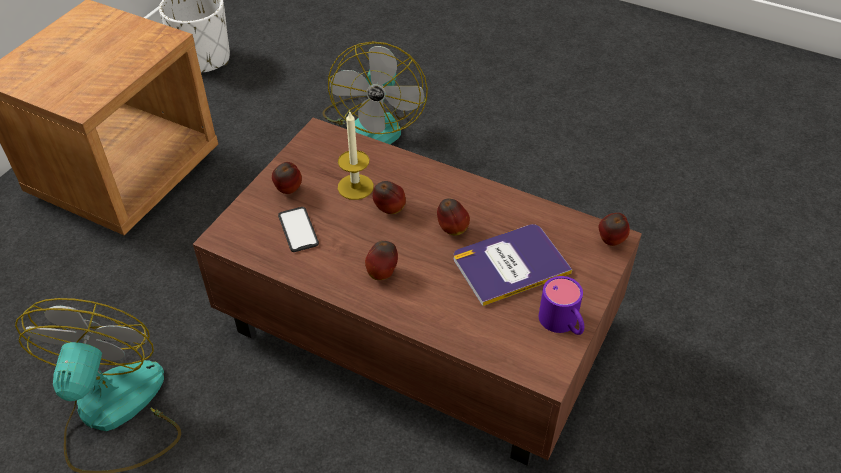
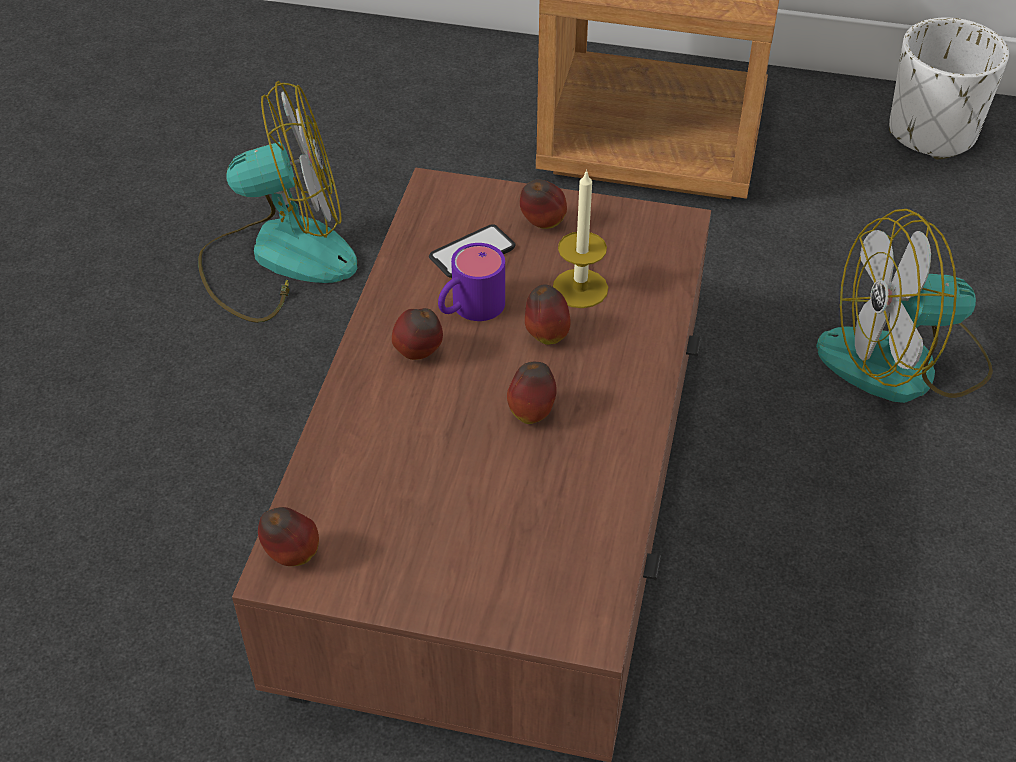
camera: 75 degrees right, 0 degrees up
(510, 264) = (483, 496): book -> none
(563, 324) = (379, 580): purple mug -> purple mug (469, 308)
(610, 242) = (580, 625): apple -> apple (292, 556)

